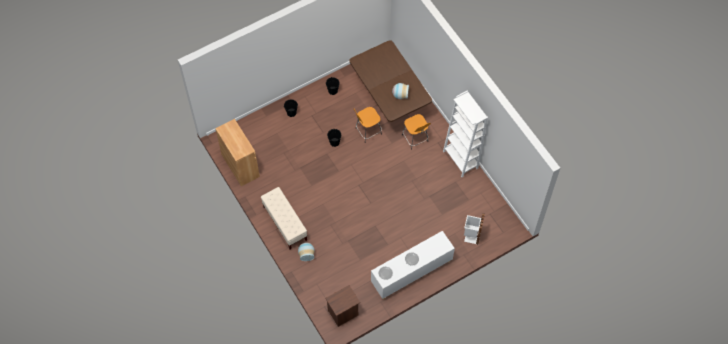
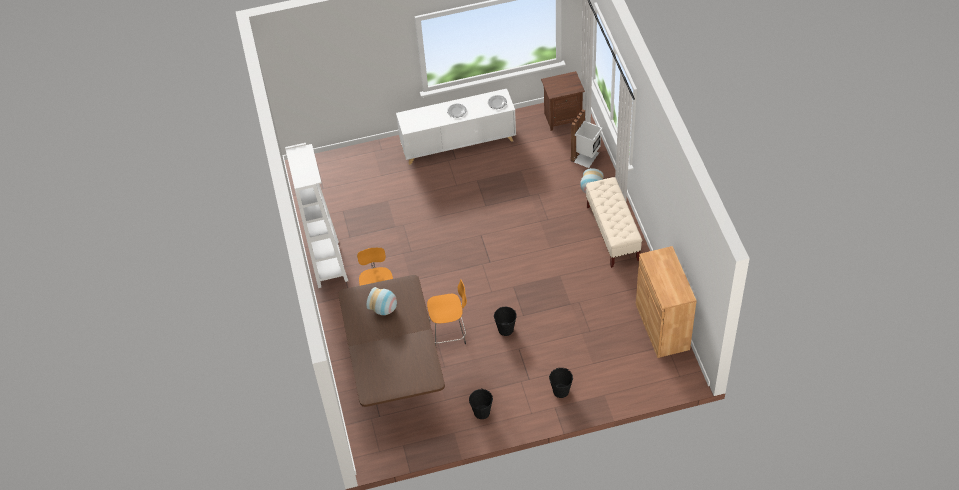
camera: 160 degrees left, 10 degrees down
(471, 235) = (360, 168): white trash can -> white trash can (586, 157)

